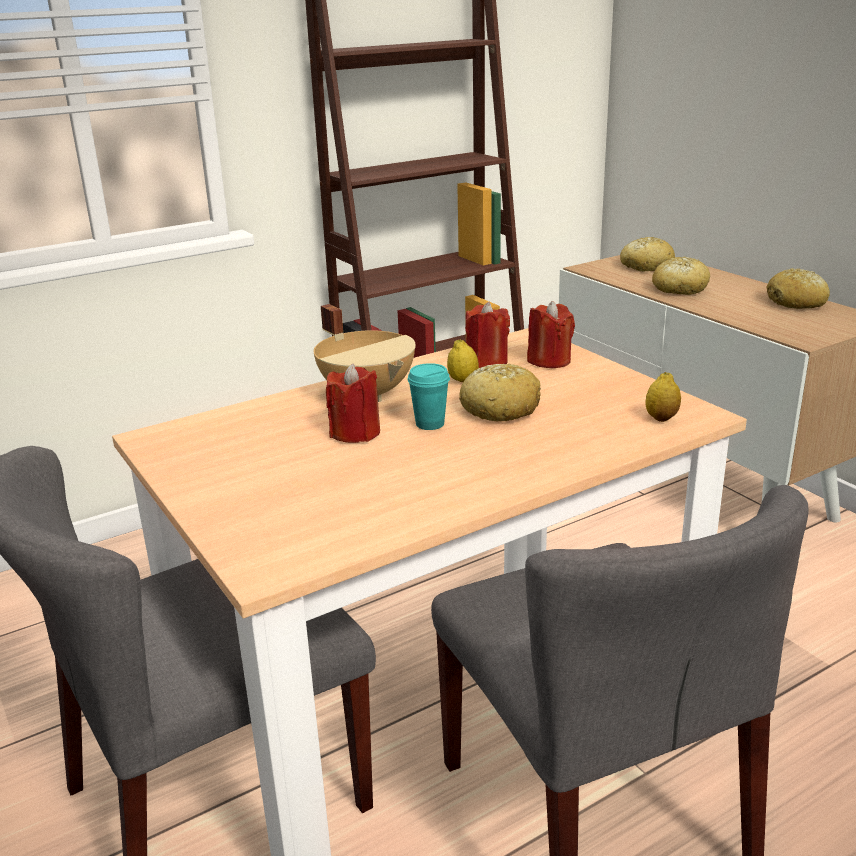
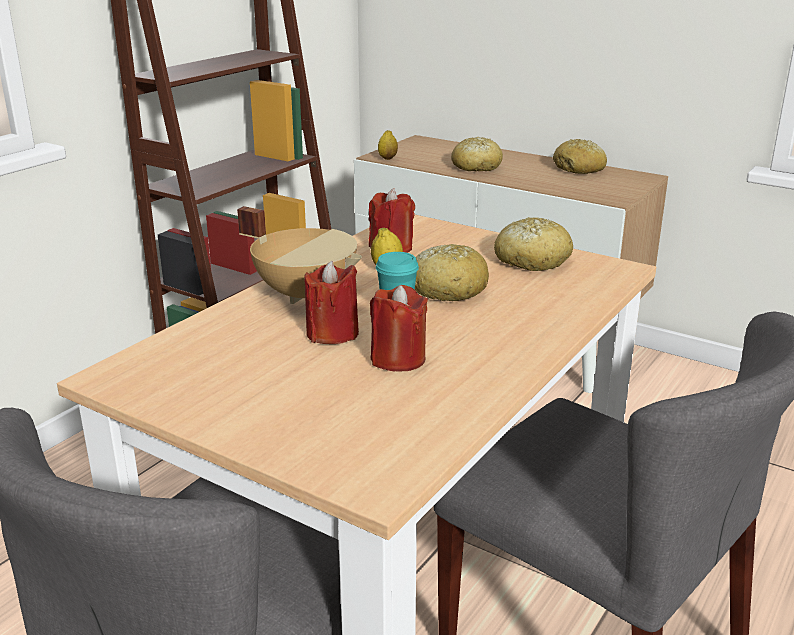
camera: 25 degrees left, 0 degrees up
(549, 360) = (447, 240): red candle -> red candle (398, 359)
(646, 266) = (429, 150): bread -> bread (531, 260)
(661, 418) = (592, 276): lemon -> lemon (387, 158)

